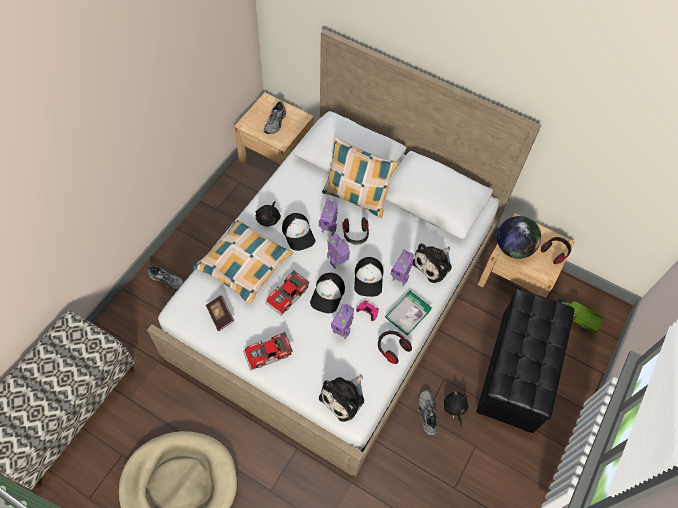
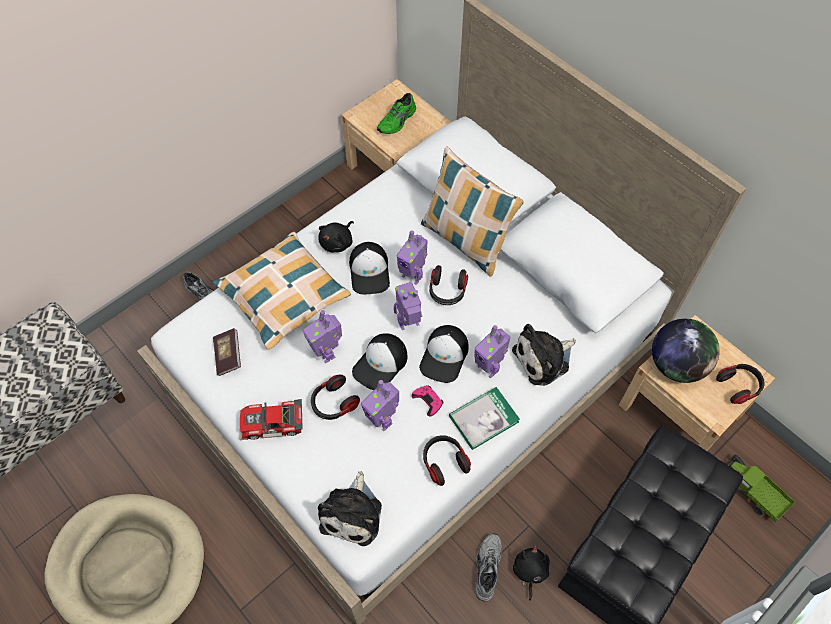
camera: 20 degrees right, 0 degrees up
(276, 123) = (398, 121): grey shoe -> green shoe
(288, 296) = (327, 352): toy car -> toy robot
(305, 329) = (334, 403): none -> headphones
(344, 397) = (353, 513): plush toy -> plush toy turned 45 degrees counterclockwise

